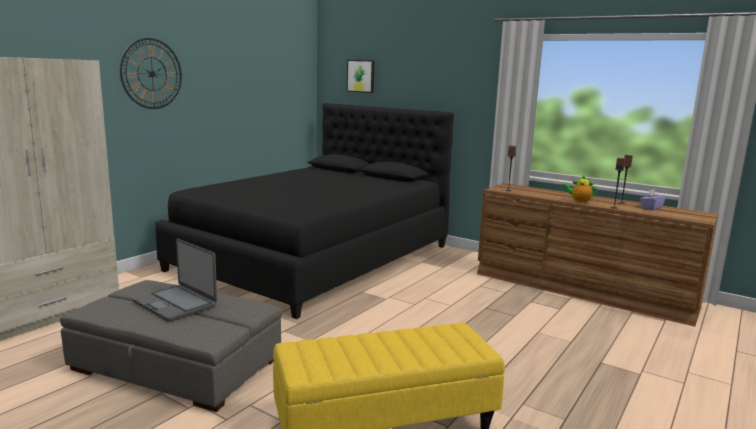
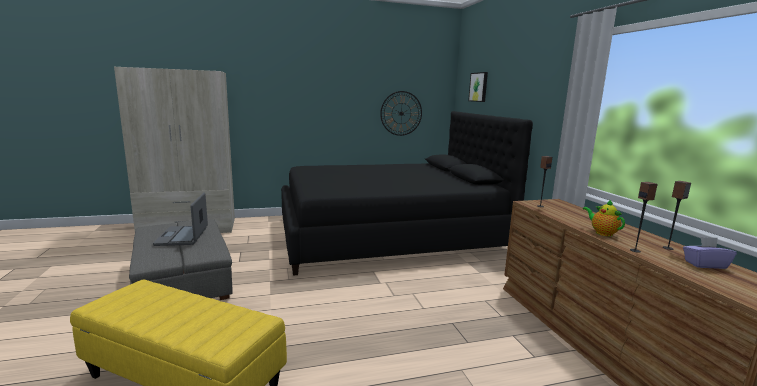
camera: 40 degrees right, 0 degrees up
(152, 74) = (295, 83): wall clock -> wall clock (401, 113)

